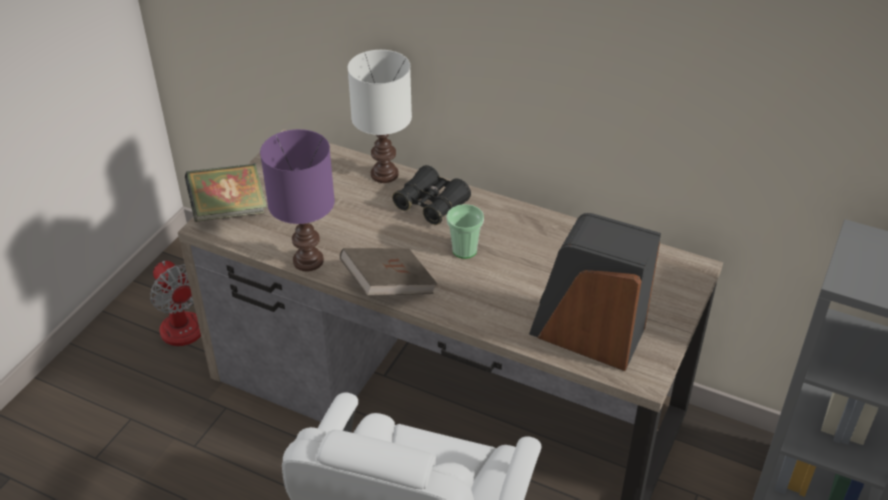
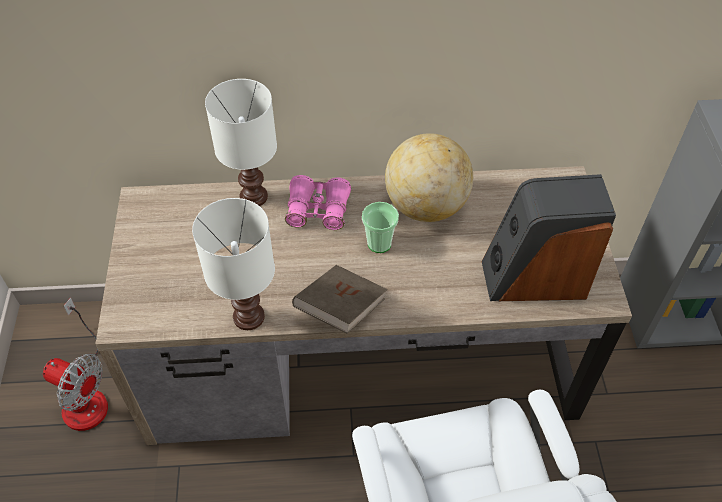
camera: 30 degrees left, 10 degrees up
(229, 211) = (132, 297): book -> none
(308, 262) = (249, 318): purple table lamp -> white table lamp
(431, 204) = (318, 210): black binoculars -> pink binoculars
(532, 237) = (426, 206): none -> globe

